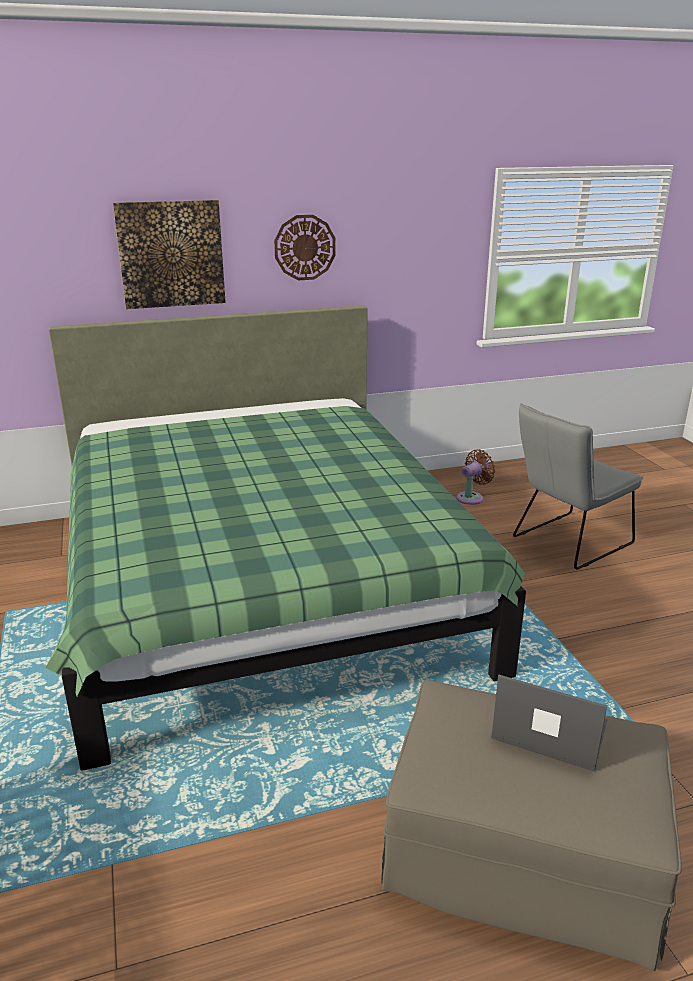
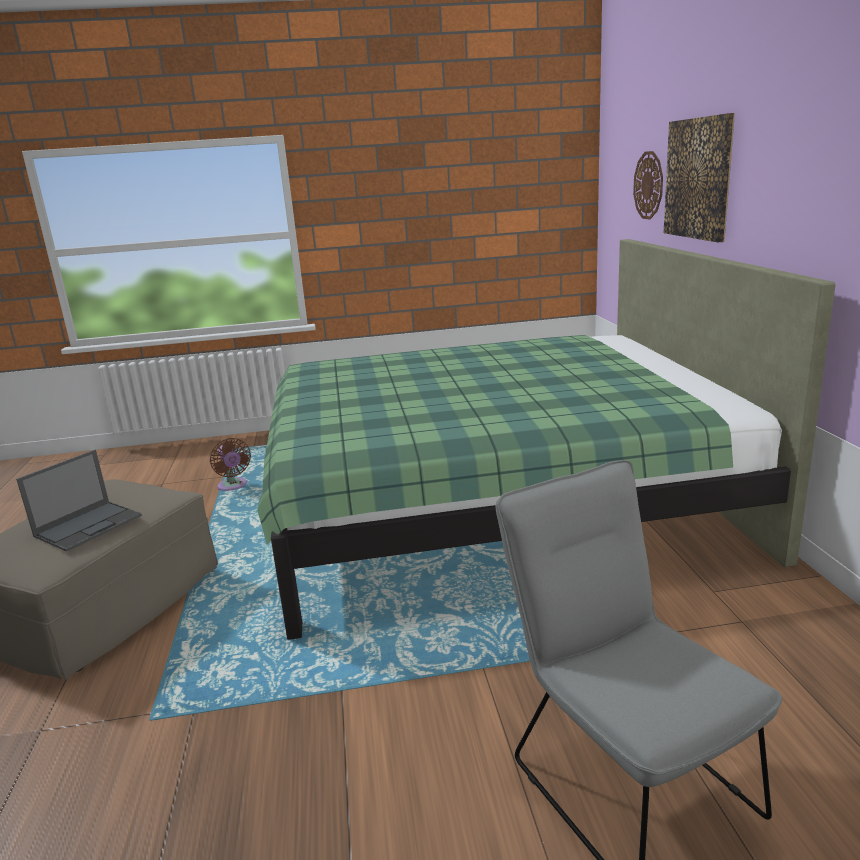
camera: 100 degrees right, 5 degrees down
(305, 247) = (797, 179): wall clock -> wall clock (649, 185)
(472, 497) = (790, 677): brown fan -> brown fan (233, 486)

